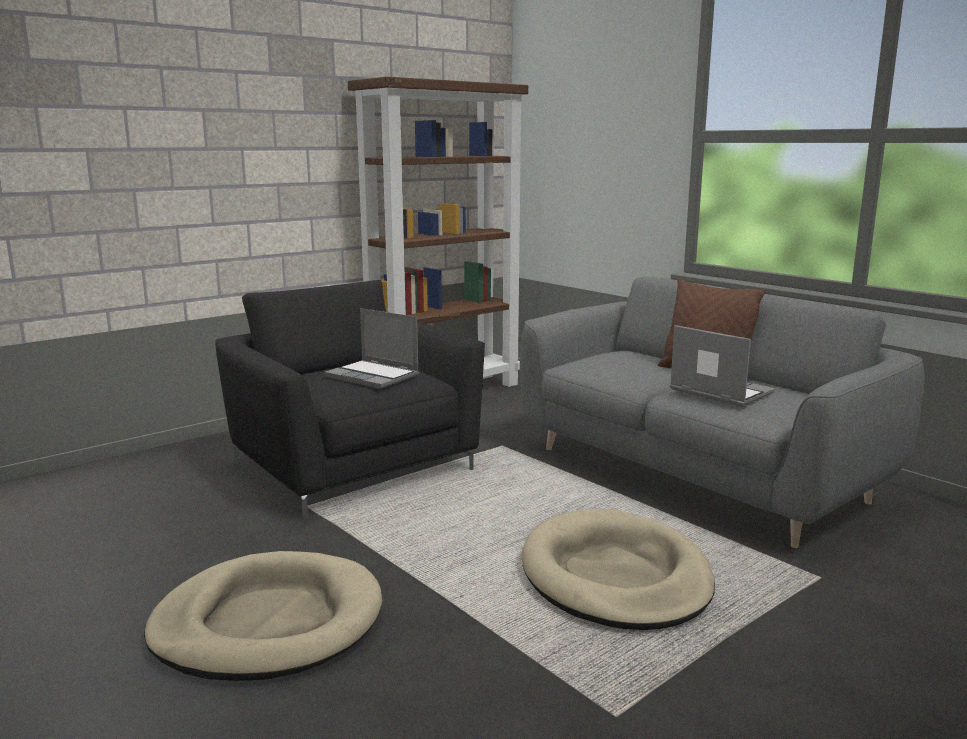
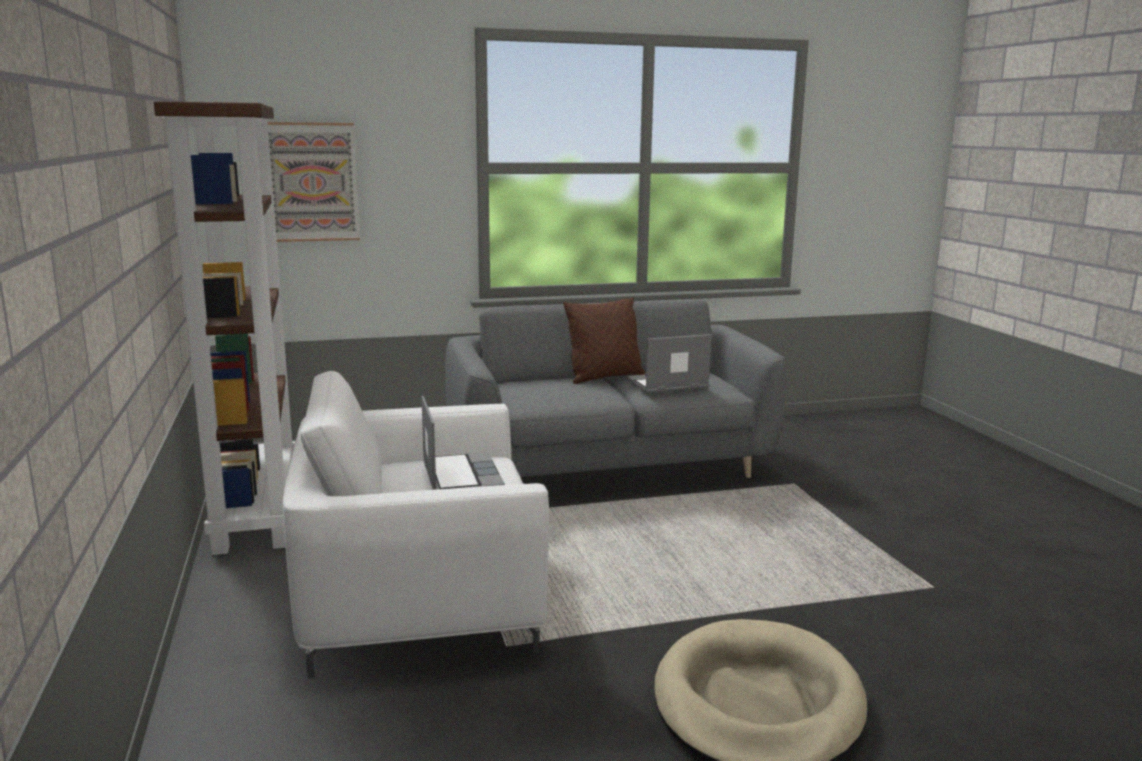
camera: 65 degrees left, 0 degrees up
(353, 466) = (418, 601): black armchair -> white armchair
(374, 376) = (460, 476): laptop -> laptop turned 75 degrees counterclockwise
(573, 149) = (312, 182): none -> picture
(615, 576) = (757, 540): beige dog bed -> none

